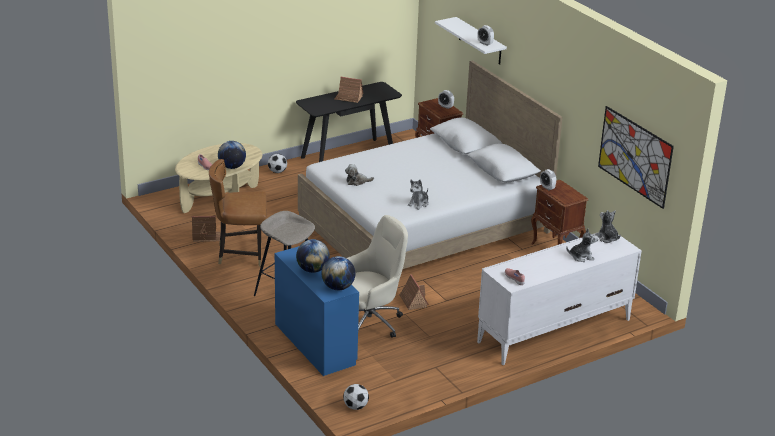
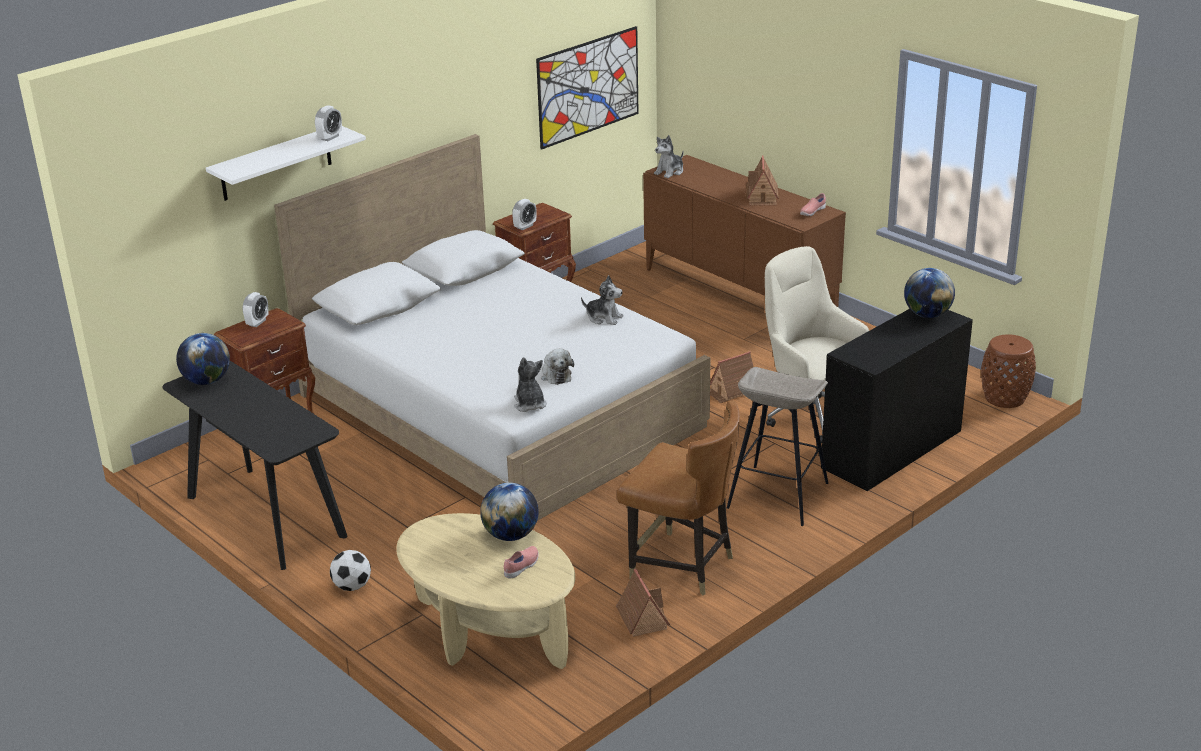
camera: 100 degrees left, 0 degrees up
(240, 254) = (682, 565): brown chair -> brown chair turned 45 degrees counterclockwise
(312, 270) = (898, 339): globe -> globe (207, 381)
(314, 344) = (892, 449): blue desk -> black desk
(349, 98) = (248, 408): toy house -> toy house (762, 196)
(355, 406) = (1005, 398): football -> brown stool
(554, 331) = (740, 292): white dresser -> brown dresser
(581, 257) = (727, 182): plush toy -> plush toy (529, 404)

